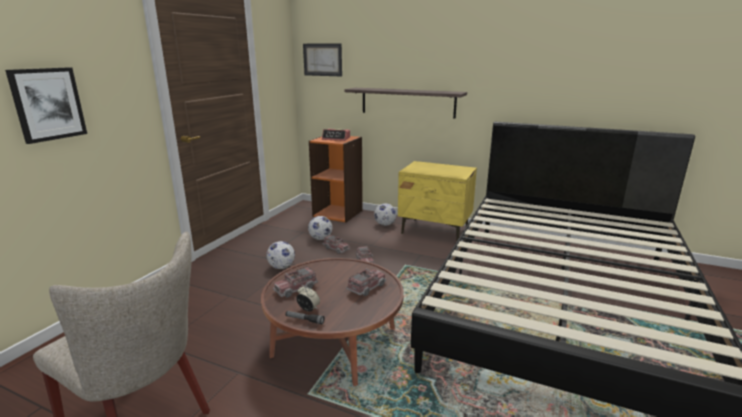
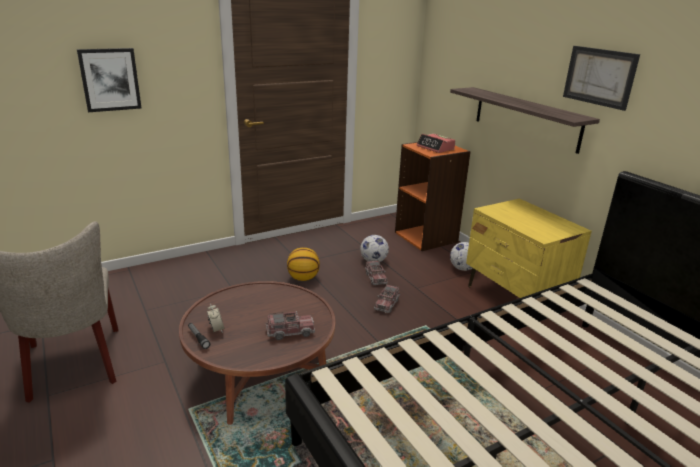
camera: 35 degrees right, 5 degrees up
(281, 267) = (303, 278): football -> basketball
(296, 289) = (233, 305): toy truck -> none
(322, 59) = (447, 46): picture -> picture (599, 77)

